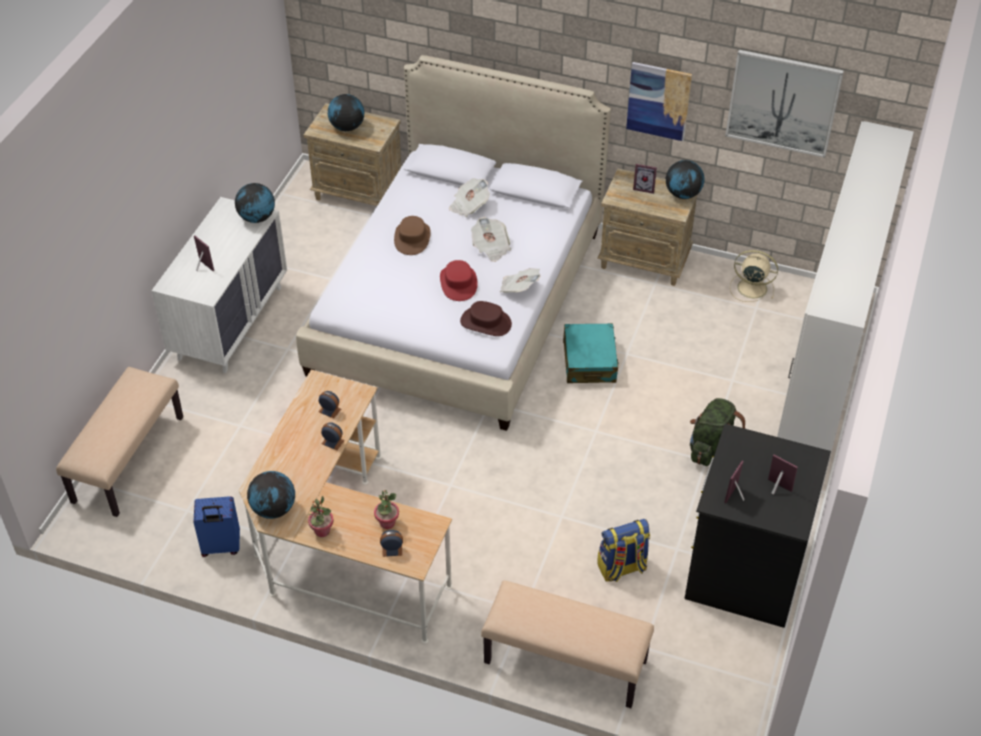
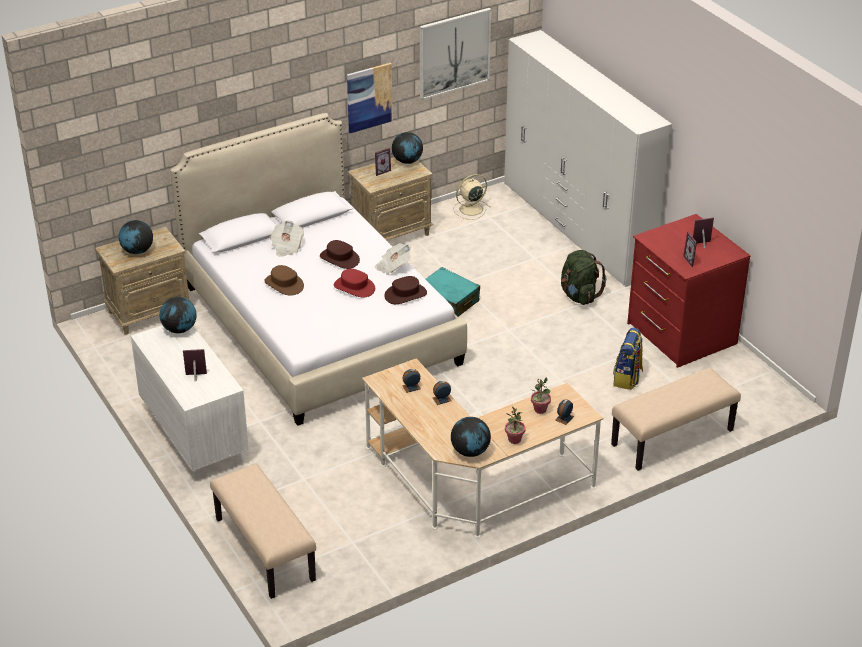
camera: 50 degrees left, 10 degrees down
(221, 547) = (406, 541): blue suitcase -> none
(491, 247) = (340, 258): newspaper -> brown hat
(744, 569) = (680, 334): black dresser -> red dresser

